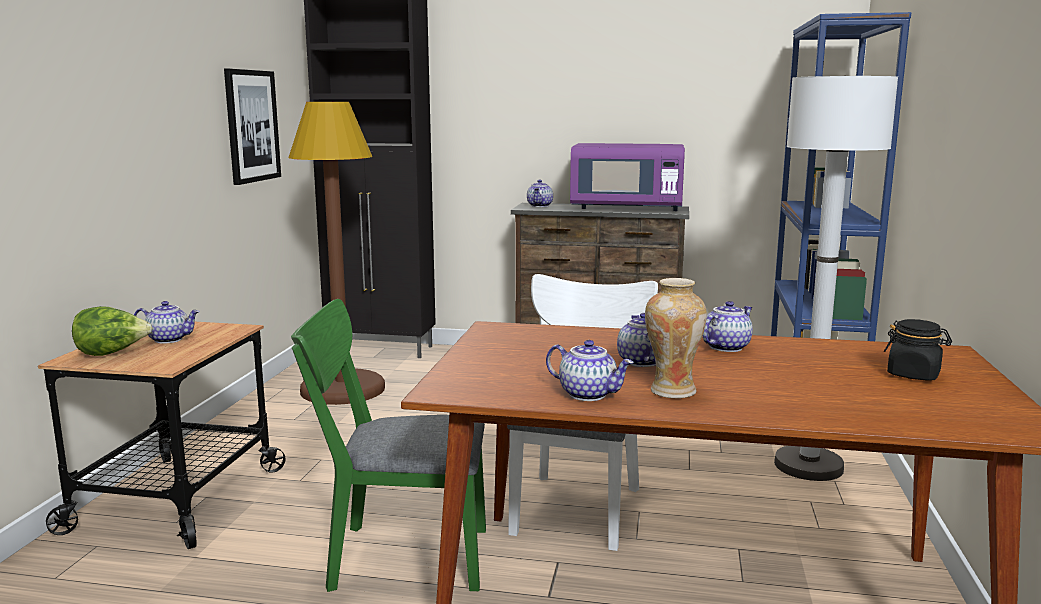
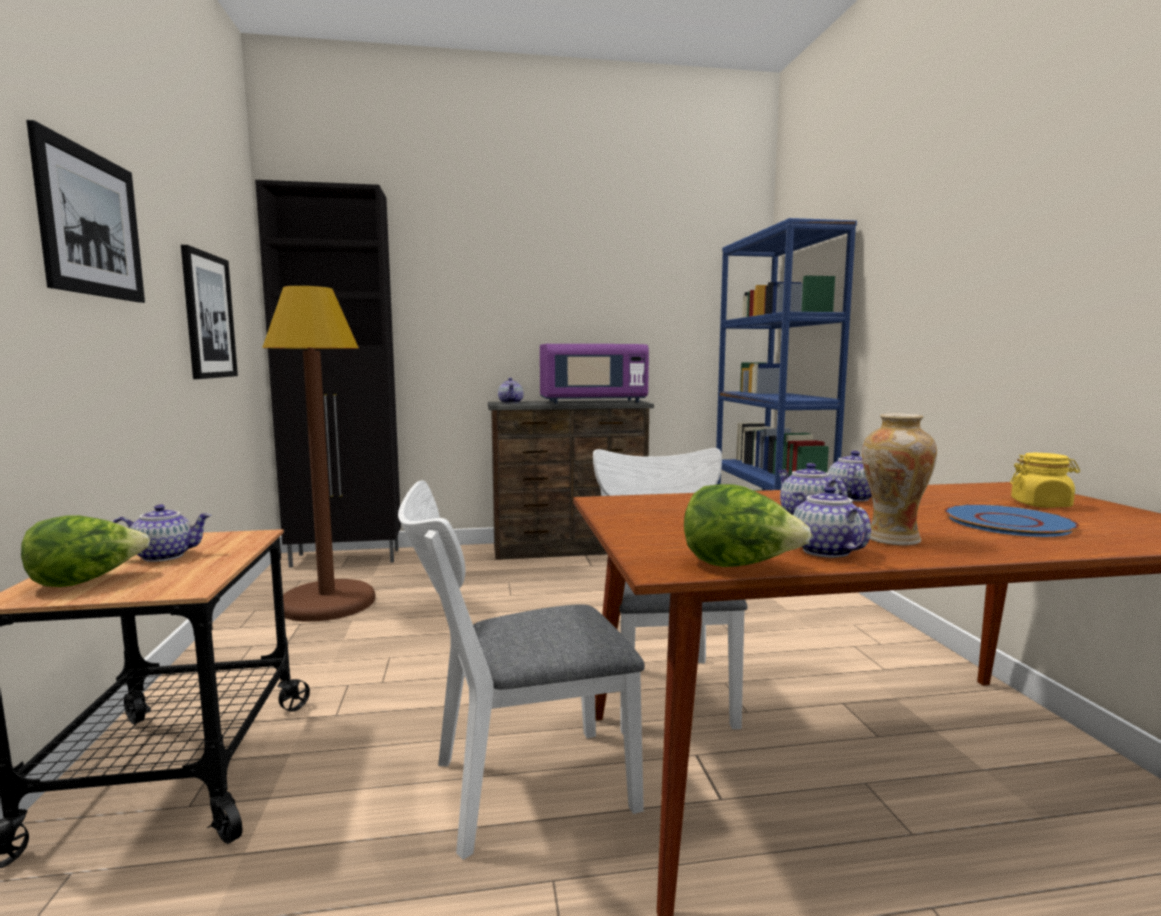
camera: 20 degrees left, 5 degrees down
(139, 73) = (91, 223): none -> picture
(396, 557) = (518, 789): green chair -> white chair
(498, 397) = (739, 566): none -> lettuce
(589, 394) = (823, 551): teapot -> teapot turned 120 degrees counterclockwise
(808, 466) = (821, 614): white floor lamp -> none
(825, 389) = (1008, 522): none -> blue plate
(913, 375) = (1041, 504): black jar -> yellow jar

